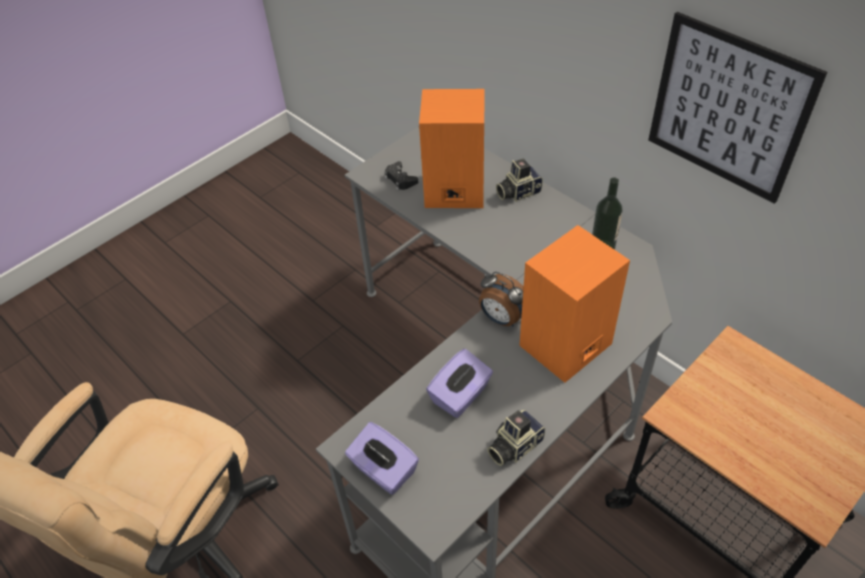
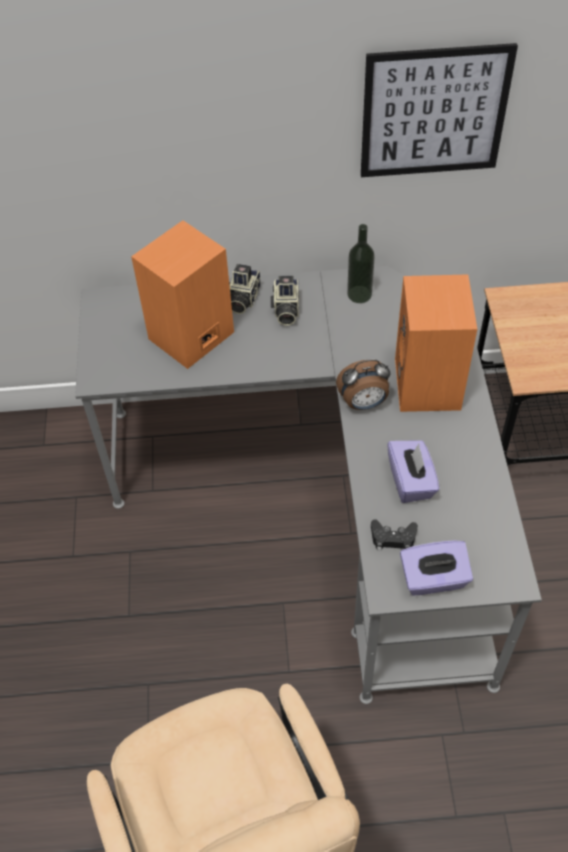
camera: 50 degrees left, 5 degrees up
(400, 179) = (133, 361): black game controller -> black game controller (393, 538)
(513, 446) = (487, 480): camera -> camera (285, 310)

